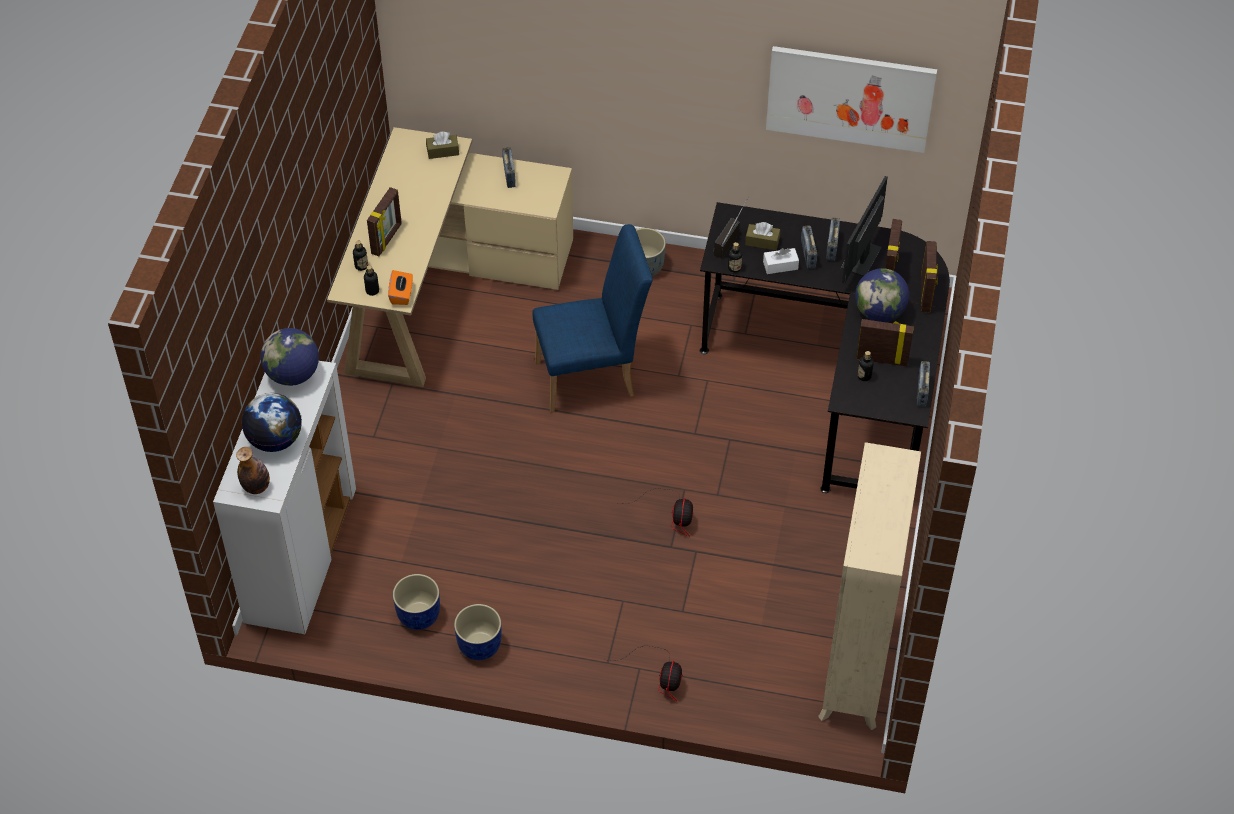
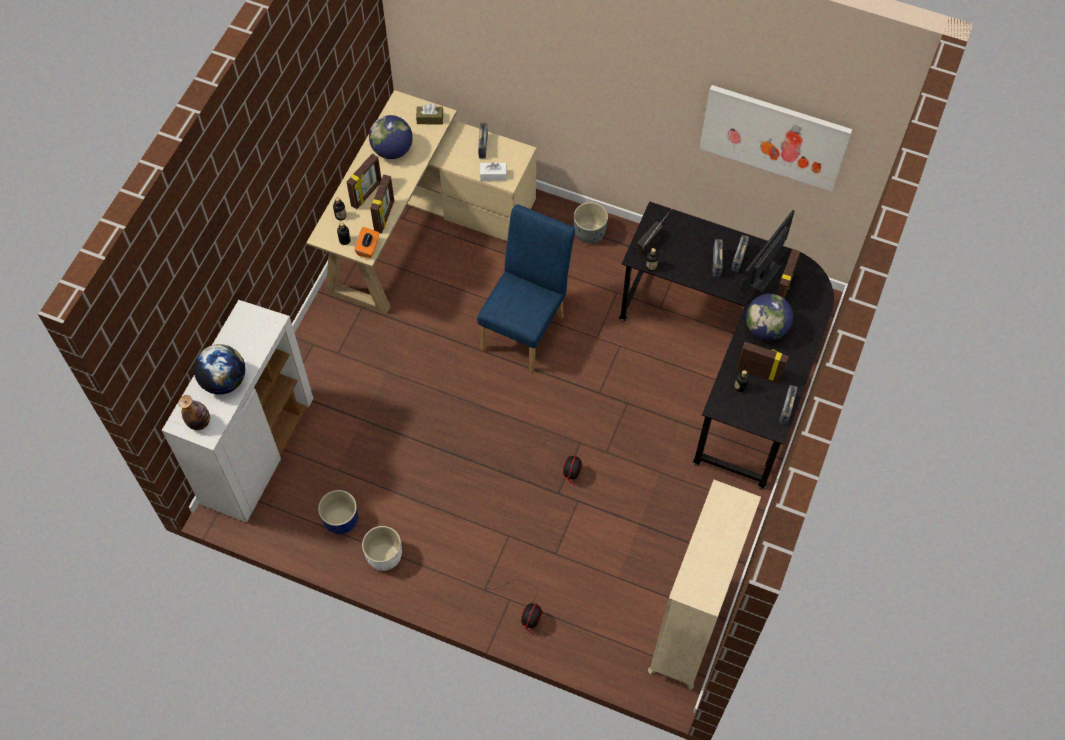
camera: 10 degrees right, 10 degrees up
(293, 375) = (251, 322): globe -> globe (392, 150)
(479, 645) = (383, 556): blue planter -> white planter
(593, 377) = (526, 327): blue chair -> blue chair turned 60 degrees counterclockwise
(762, 241) = (680, 245): brown tissue box -> none
(780, 265) = (690, 270): white tissue box -> white tissue box (493, 175)
(926, 294) = (810, 316): picture frame -> picture frame (385, 216)

